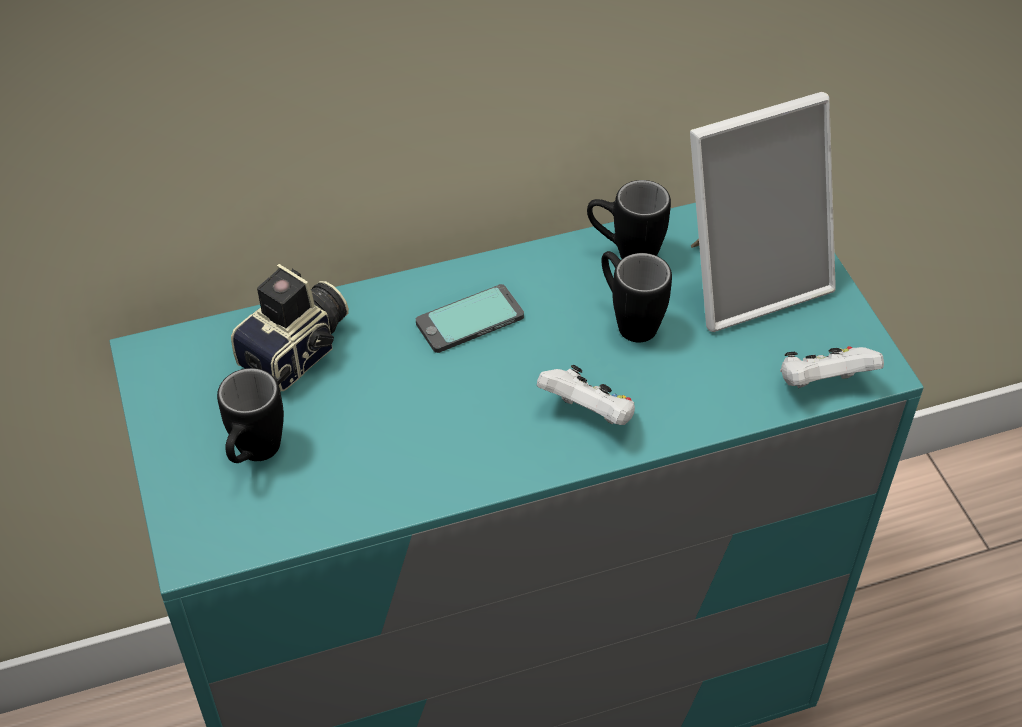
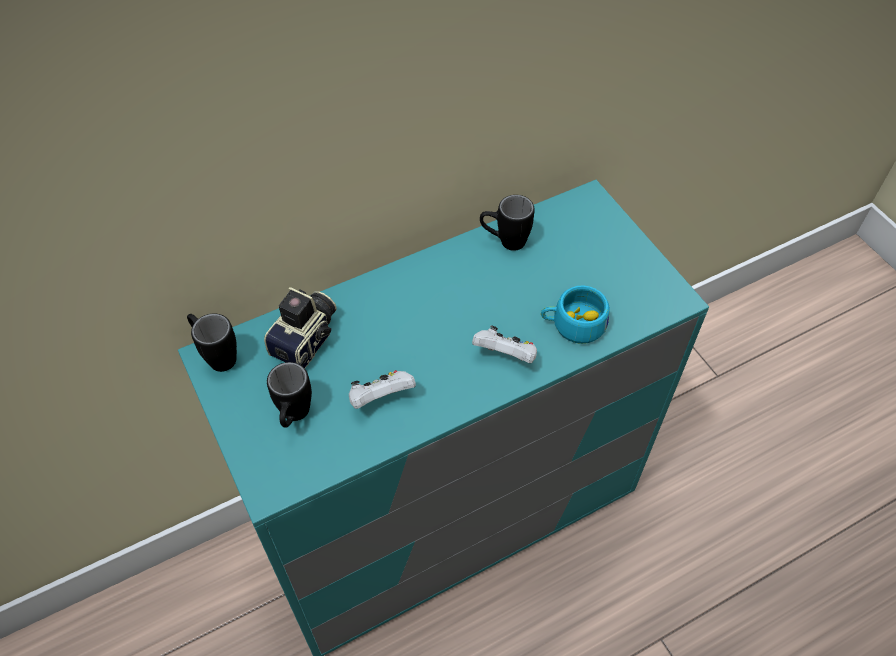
camera: 10 degrees left, 5 degrees up
(470, 320) = (415, 302): phone -> none
(628, 320) = (516, 287): black mug -> black mug (216, 355)
(702, 384) = (572, 324): none -> turquoise cup
(749, 278) = (586, 249): picture frame -> none
(822, 384) = (647, 314): white game controller -> white game controller (380, 398)

